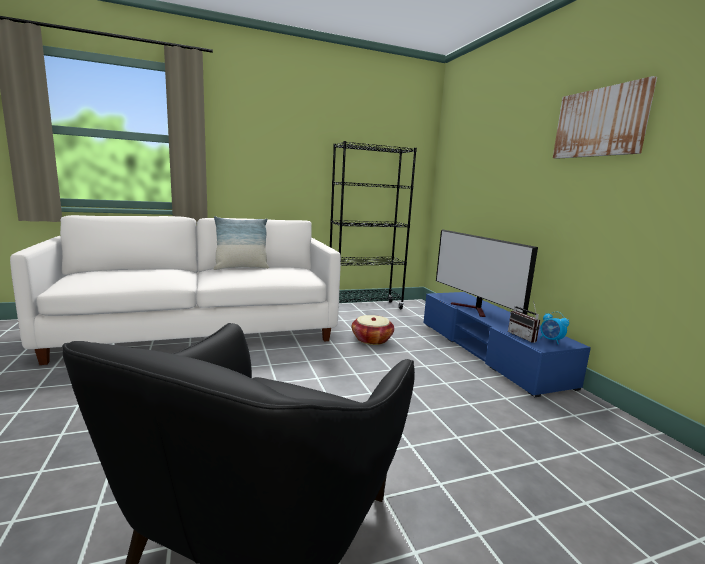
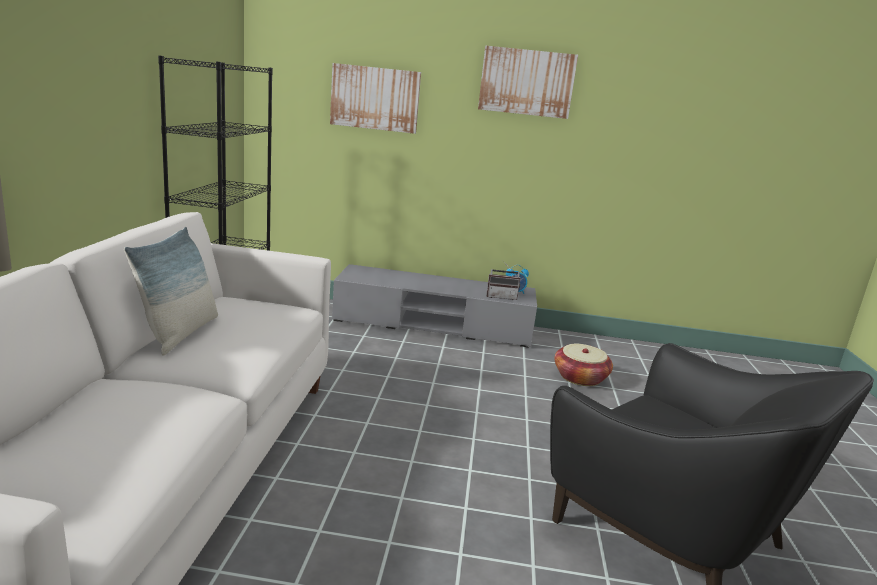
camera: 65 degrees left, 5 degrees up
(371, 339) = (343, 364): basket -> basket (580, 378)
(474, 309) = (414, 284): television -> none
(488, 351) = (433, 324): blue tv stand -> grey tv stand
(490, 162) = (375, 98): none -> picture

